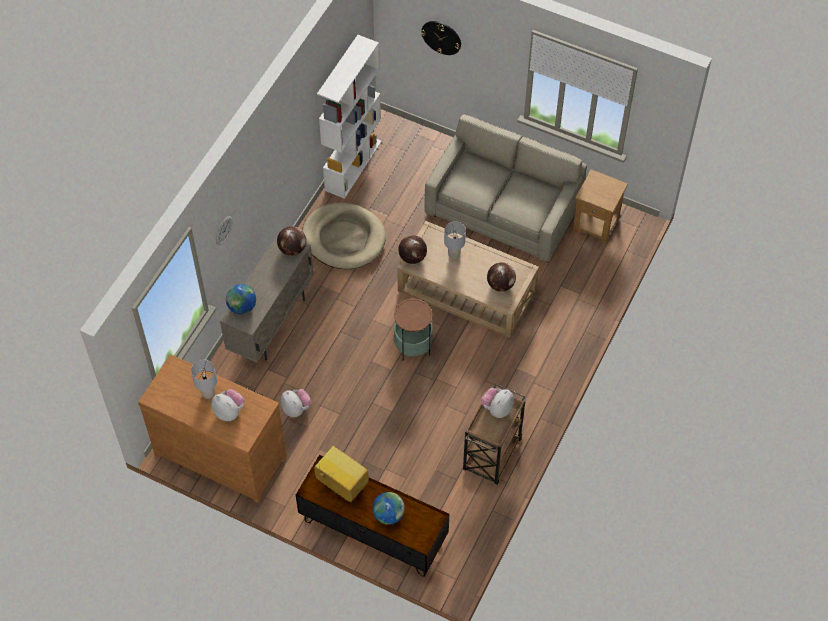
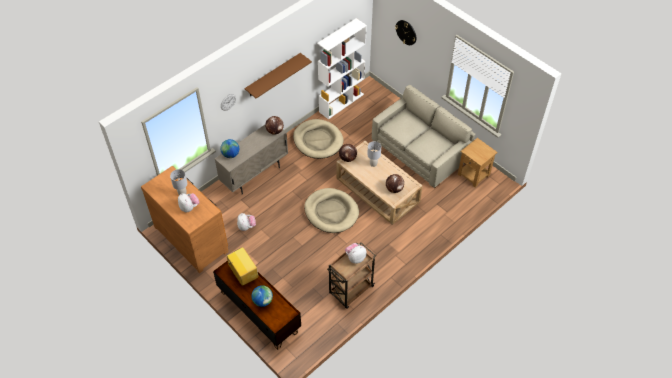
camera: 20 degrees right, 5 degrees down
(270, 165) = (273, 75): none -> brown shelf
(413, 346) = (331, 212): side table -> beige dog bed

